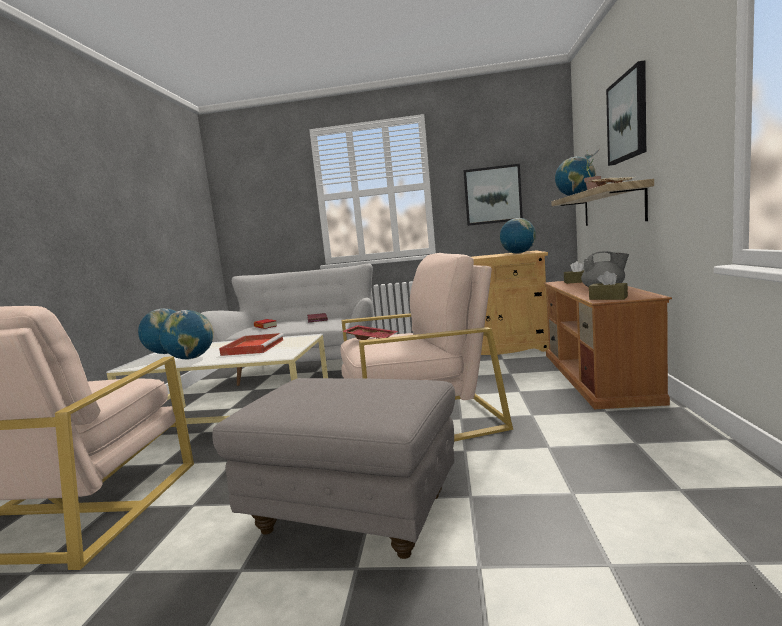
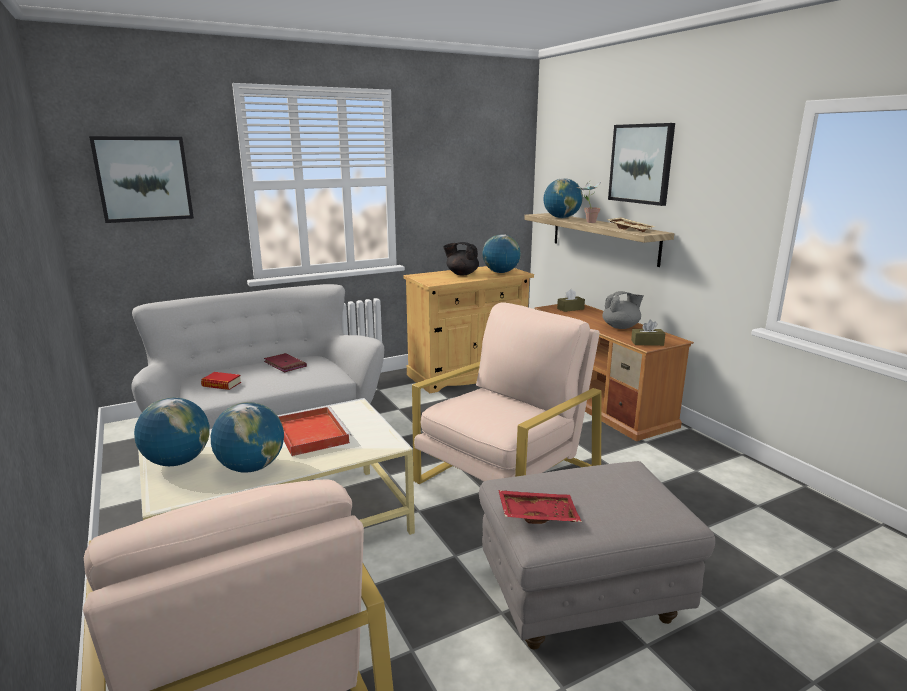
camera: 35 degrees left, 10 degrees up
(371, 338) = (472, 408): red tray -> red tray (537, 514)
(482, 256) = (461, 274): none -> black teapot
(492, 195) = (459, 199): picture -> picture (143, 179)

